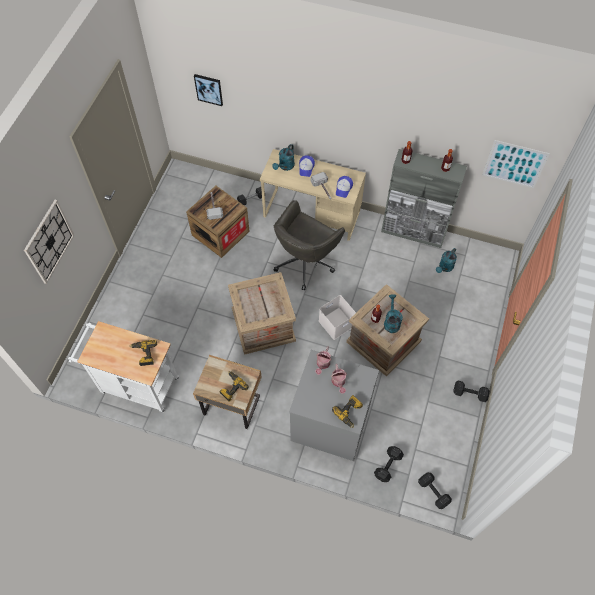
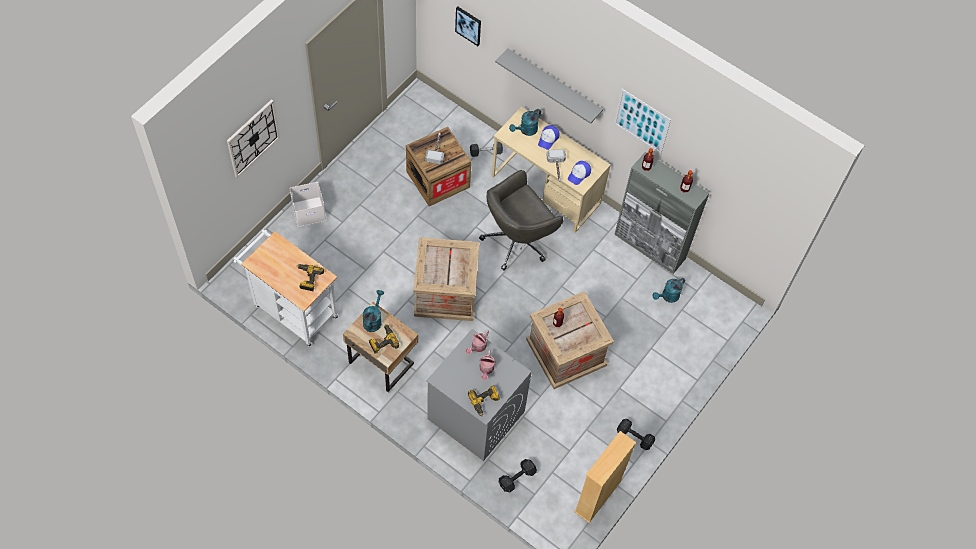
camera: 15 degrees right, 0 degrees up
(300, 117) = (553, 85): none -> grey shelf
(336, 324) = (523, 317): white storage box -> white storage box (308, 212)
(391, 321) = (573, 331): turquoise watering can -> turquoise watering can (373, 319)
(433, 493) = (552, 520): black dumbbell -> none
(462, 457) = (597, 496): none -> beige bookcase
(514, 164) = (755, 208): picture -> picture (641, 121)

